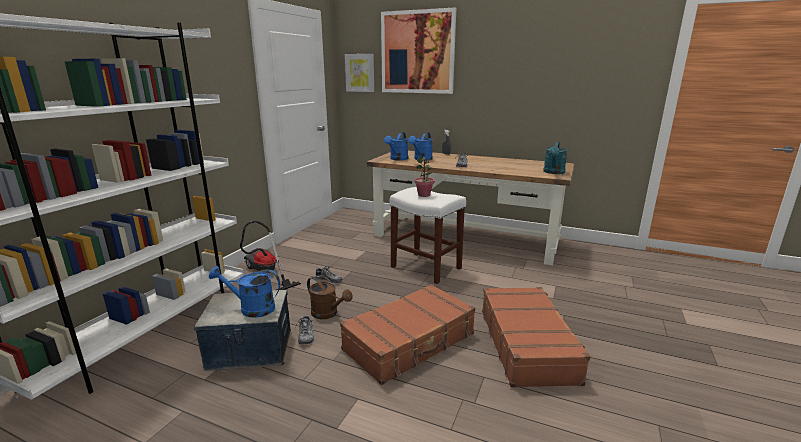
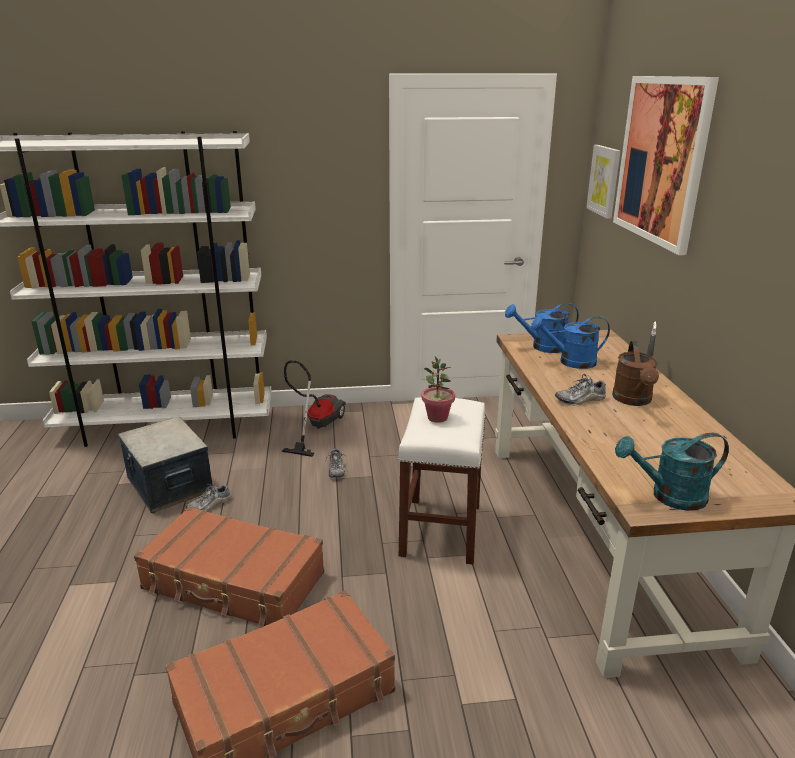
camera: 60 degrees right, 5 degrees up
(251, 308) = (158, 444): blue watering can -> none
(328, 314) = (259, 501): brown watering can -> brown watering can (633, 400)

